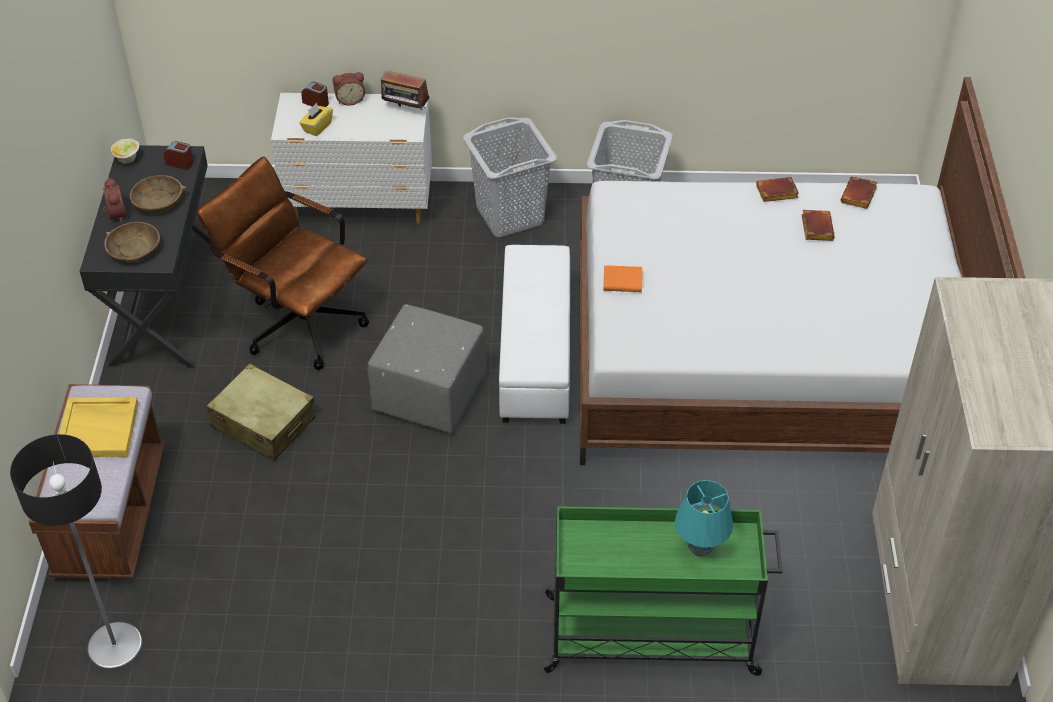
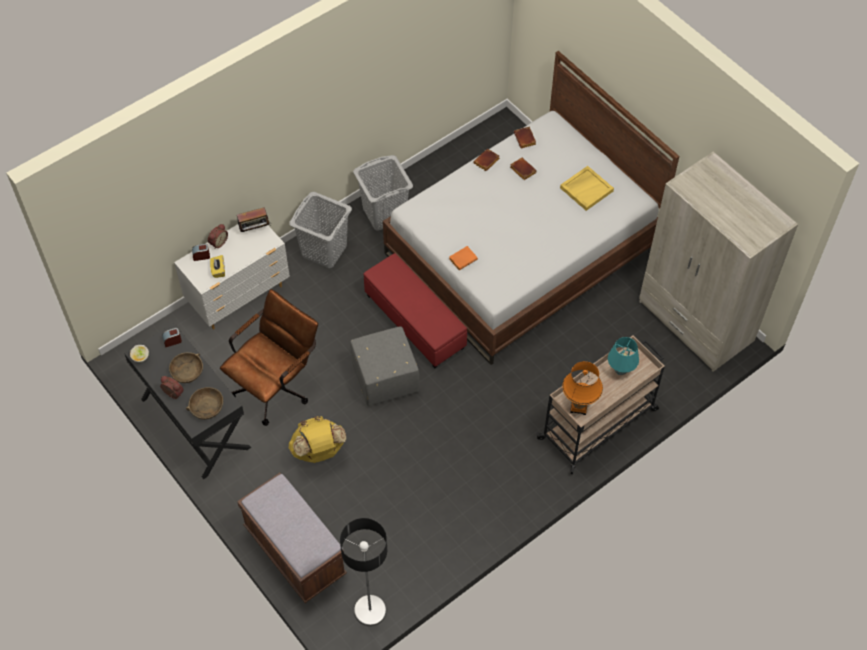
camera: 40 degrees left, 10 degrees up
(99, 429) = (283, 512): yellow tray -> yellow tray (586, 189)
(263, 422) = (319, 451): beige suitcase -> yellow backpack
(296, 321) = (276, 385): brown office chair -> brown office chair turned 135 degrees clockwise
(537, 355) = (415, 321): white ottoman -> red ottoman
(589, 554) = (578, 407): none -> orange table lamp
(653, 635) = (599, 423): green cart -> beige cart

